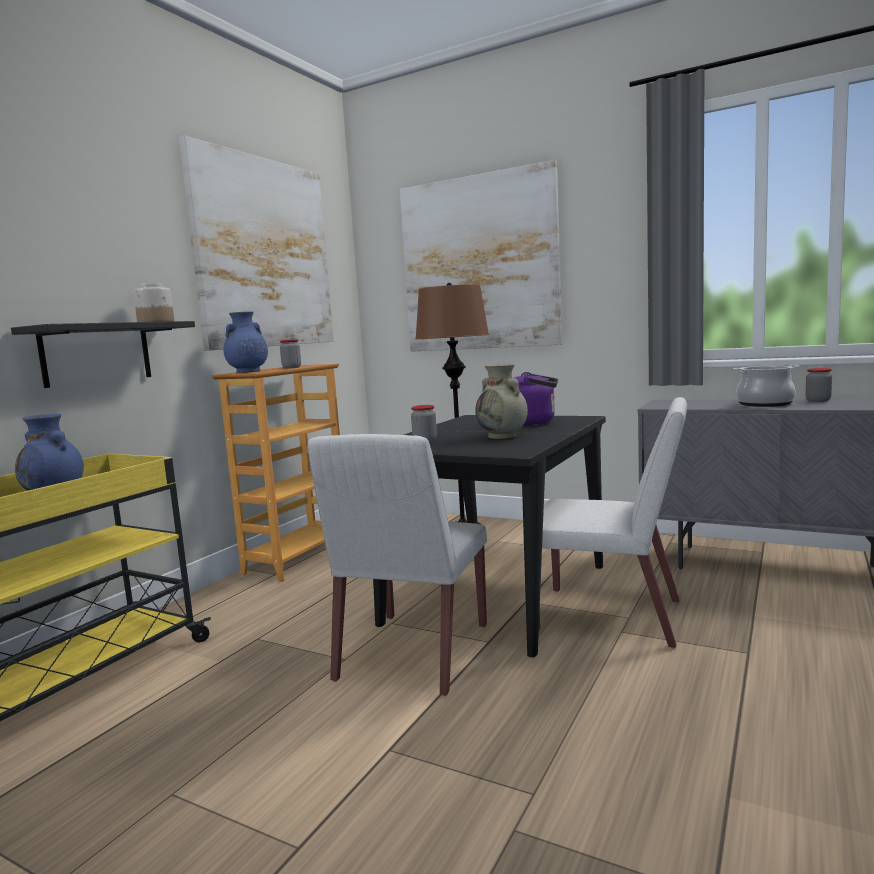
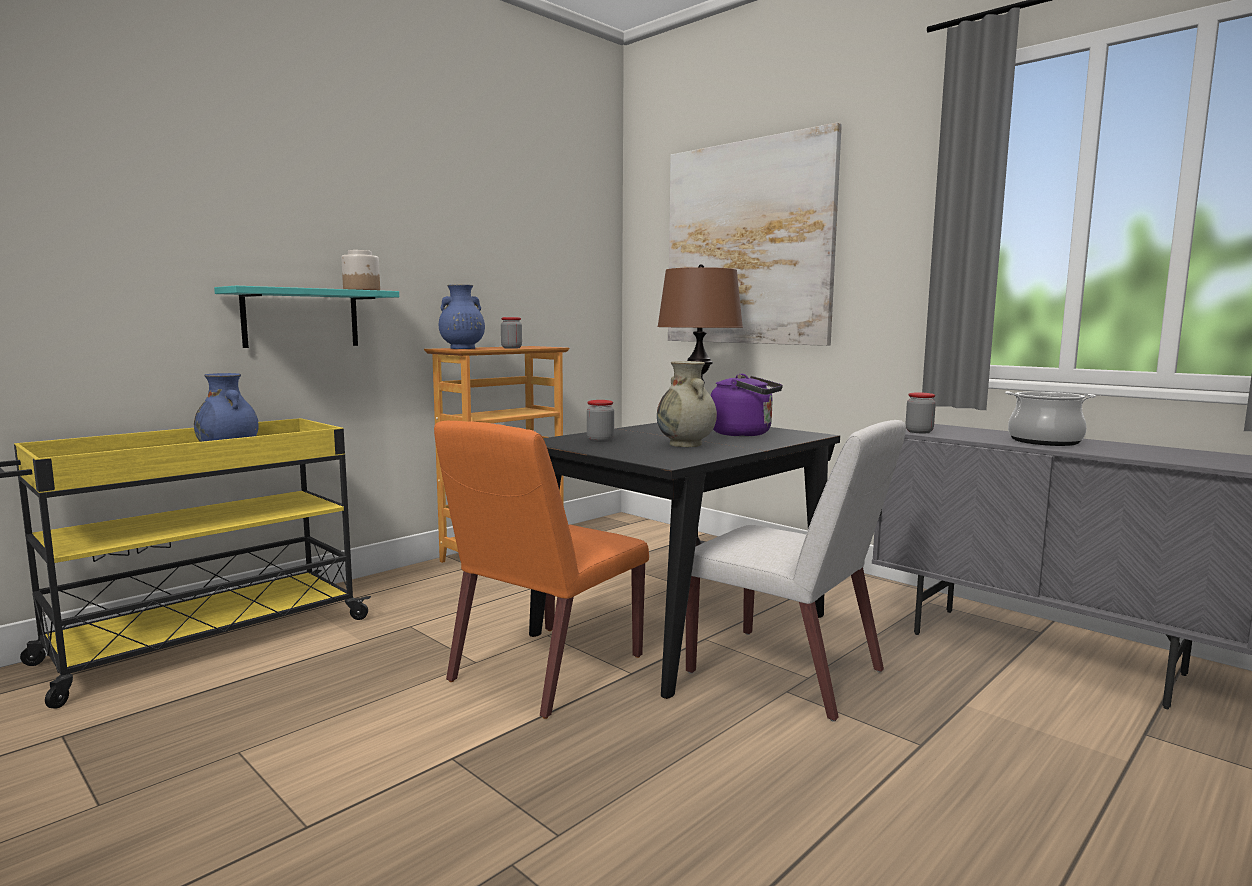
camera: 15 degrees right, 0 degrees up
(97, 354) = (301, 318): black shelf -> turquoise shelf
(264, 254) = (504, 223): picture -> none
(413, 653) = (546, 669): white chair -> orange chair
(818, 401) = (1122, 445): jar -> jar (919, 432)

